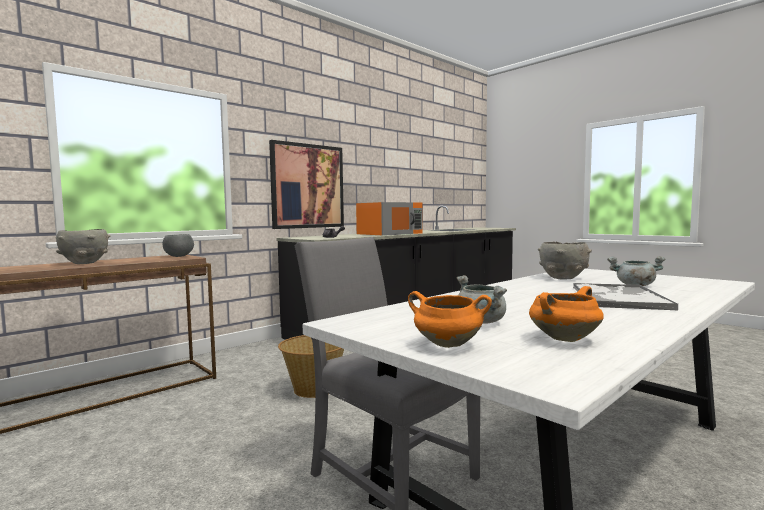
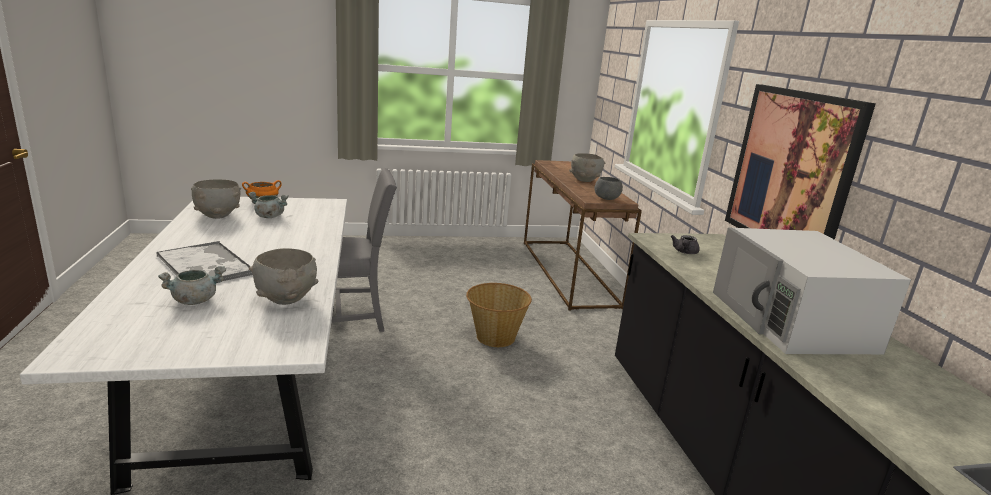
camera: 120 degrees right, 15 degrees up
(390, 233) = (792, 321): orange microwave -> white microwave
(564, 338) = (218, 216): orange cooking pot -> grey bowl

